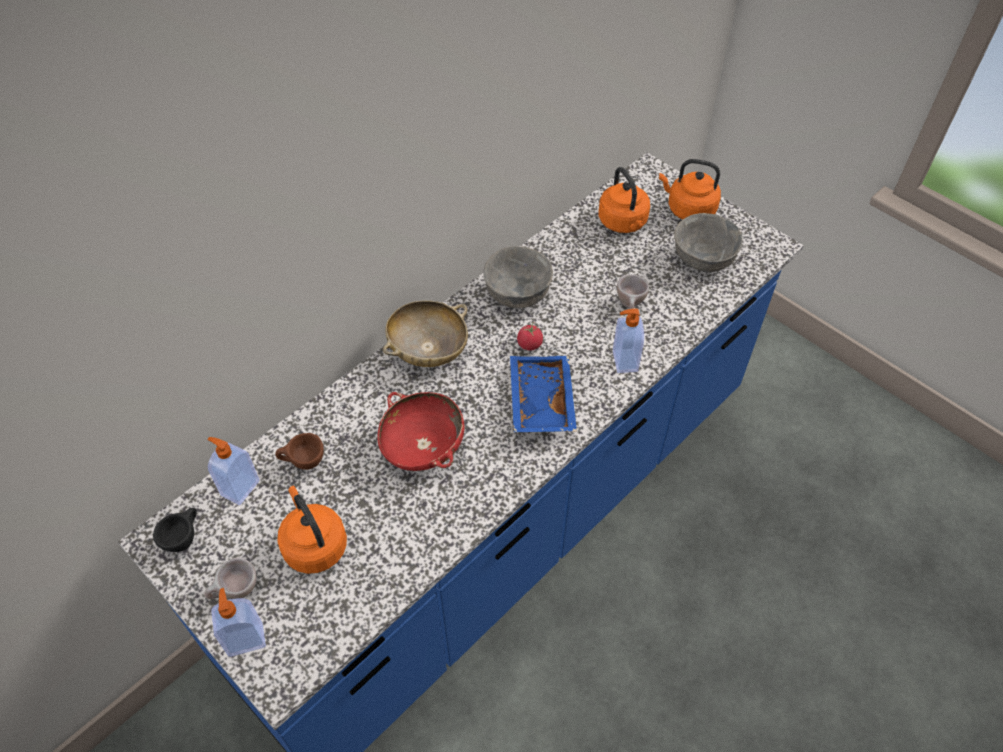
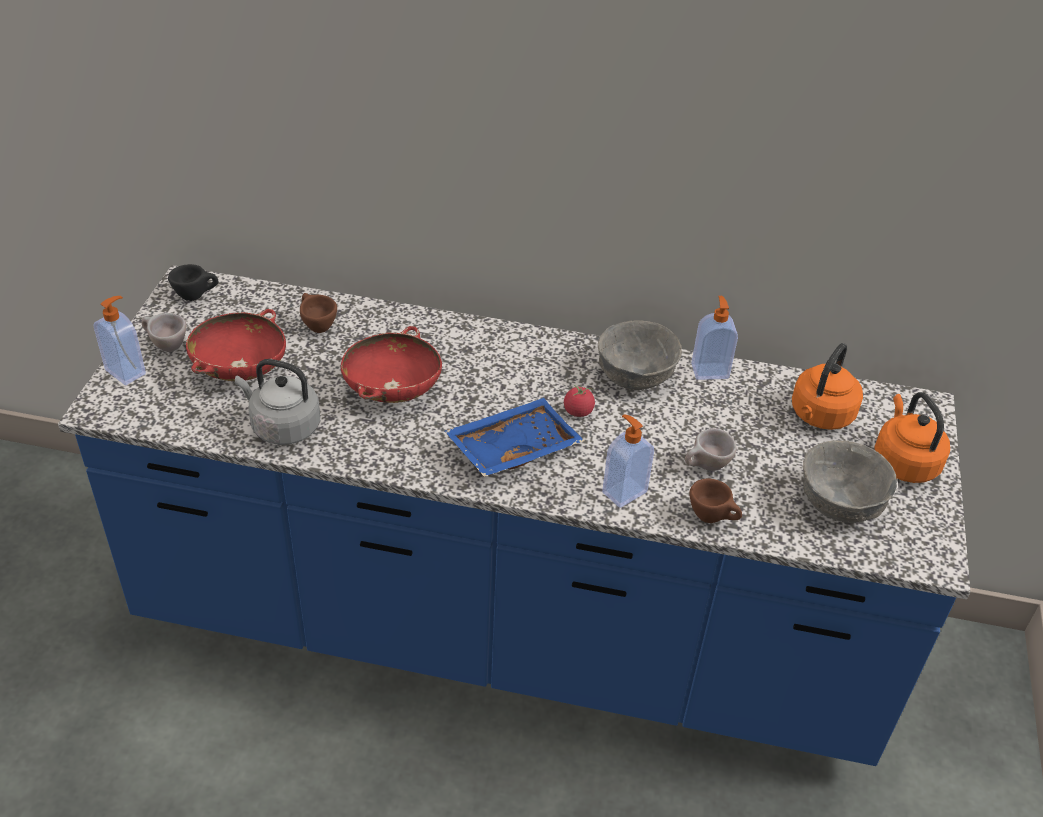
camera: 55 degrees right, 10 degrees down
(239, 488) = (265, 302): soap dispenser -> soap dispenser (709, 370)
(314, 545) = (240, 369): orange kettle -> red bowl
(410, 543) = (282, 426): none -> grey kettle
(428, 350) = (506, 345): beige bowl -> none
(677, 327) = (713, 518): none -> brown cup

